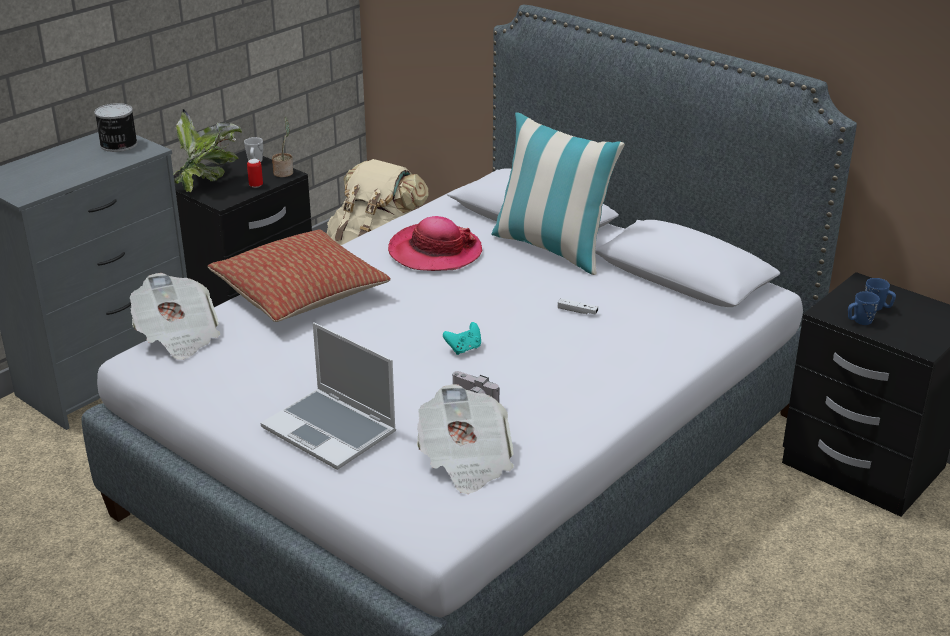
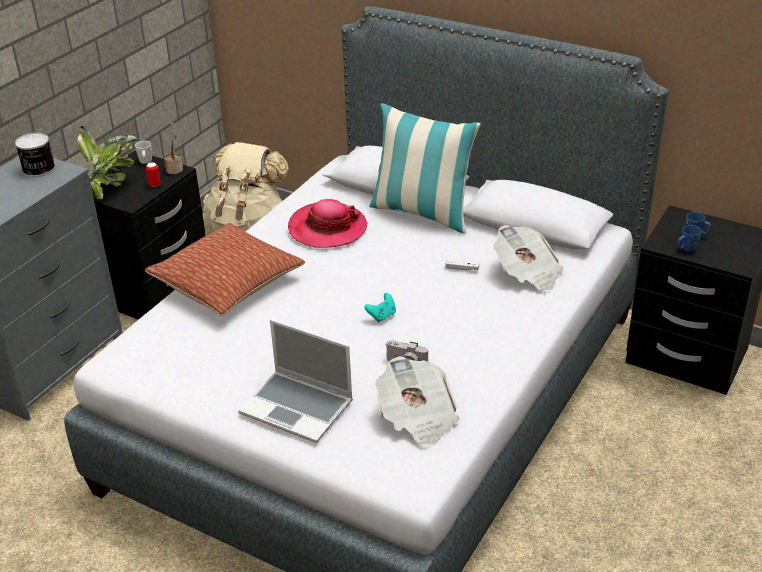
camera: 10 degrees left, 5 degrees up
(178, 336) = (137, 338): newspaper -> newspaper (528, 274)

